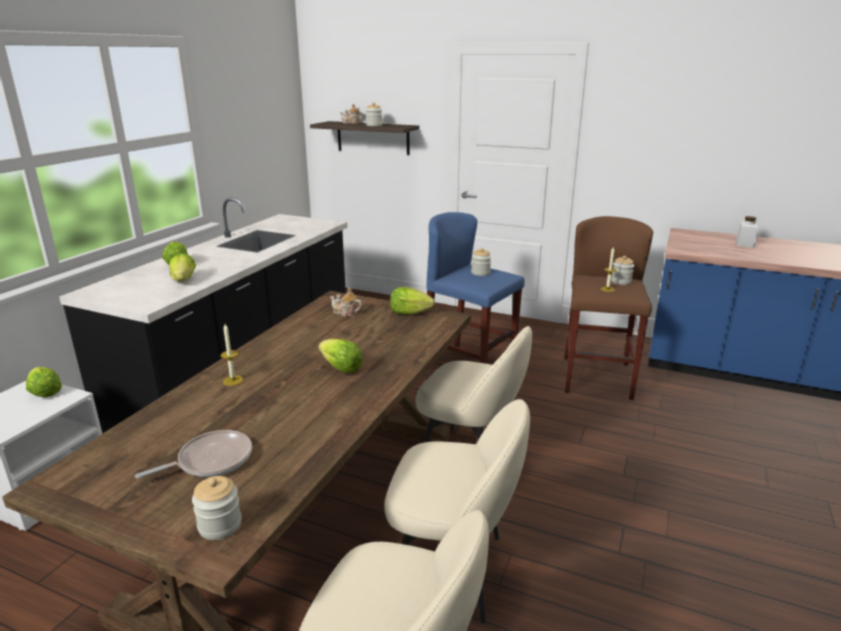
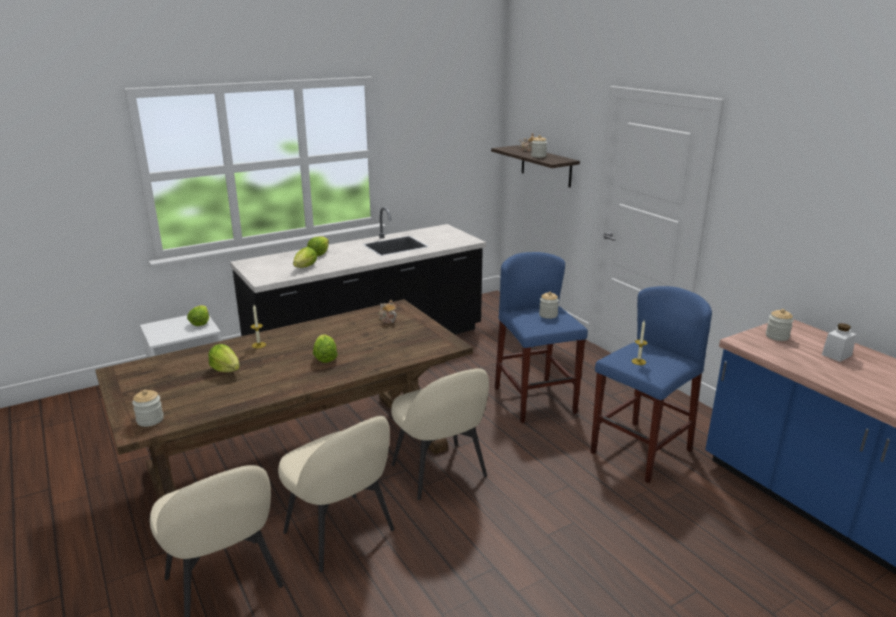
camera: 35 degrees right, 0 degrees up
(211, 460) = (188, 387): frying pan -> none
(409, 313) = (430, 332): lettuce -> lettuce (226, 370)
(597, 377) = (641, 451): brown stool -> blue stool
(621, 281) = (667, 358): jar -> jar (777, 336)

